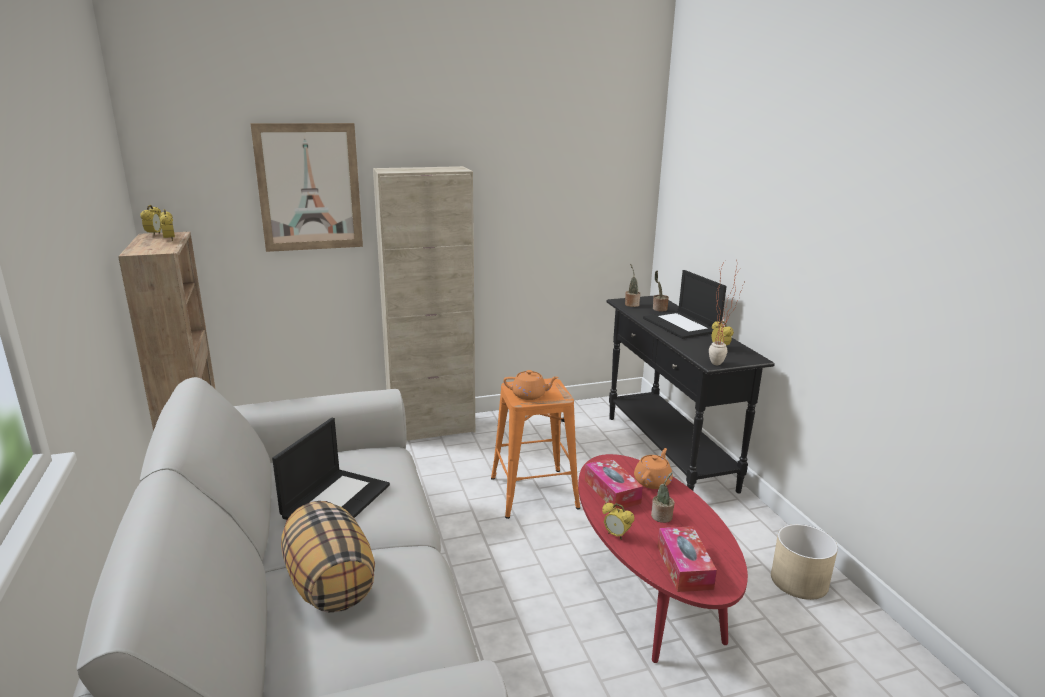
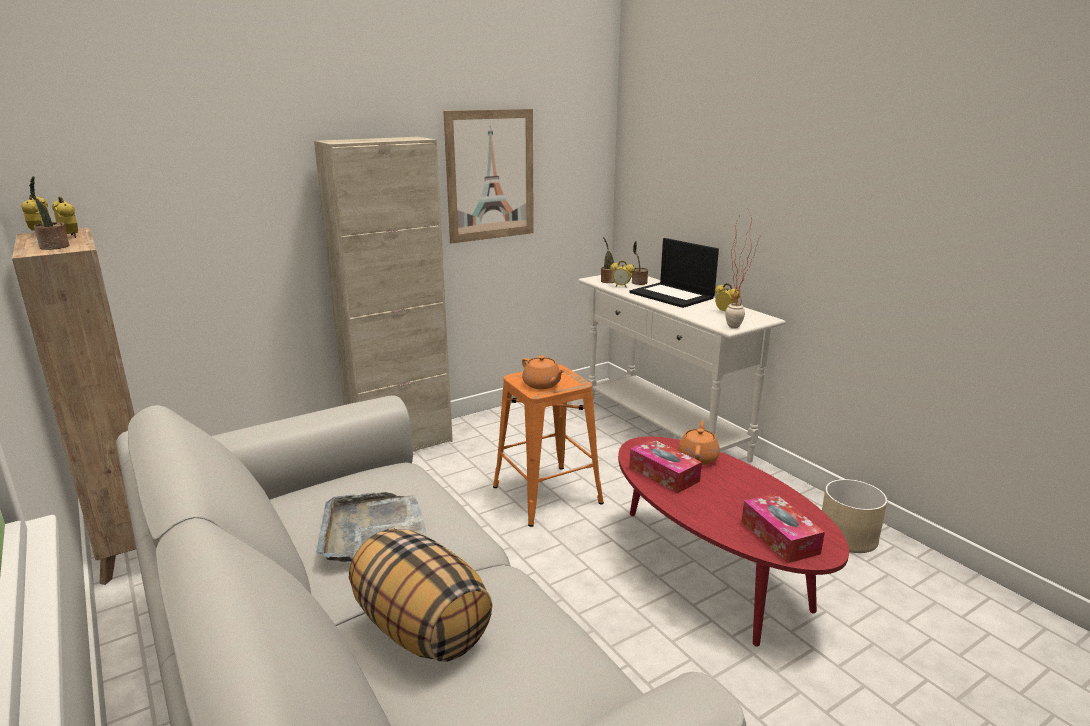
camera: 15 degrees left, 0 degrees up
(309, 187) = (237, 167): picture -> picture (490, 175)
(336, 500) = (374, 531): laptop -> grey tray
(530, 395) = (542, 384): orange teapot -> orange teapot turned 60 degrees clockwise
(616, 535) = (694, 517): alarm clock -> alarm clock (621, 286)
(662, 517) = (728, 491): potted plant -> potted plant (54, 247)
(668, 452) = (664, 433): black console table -> white console table

